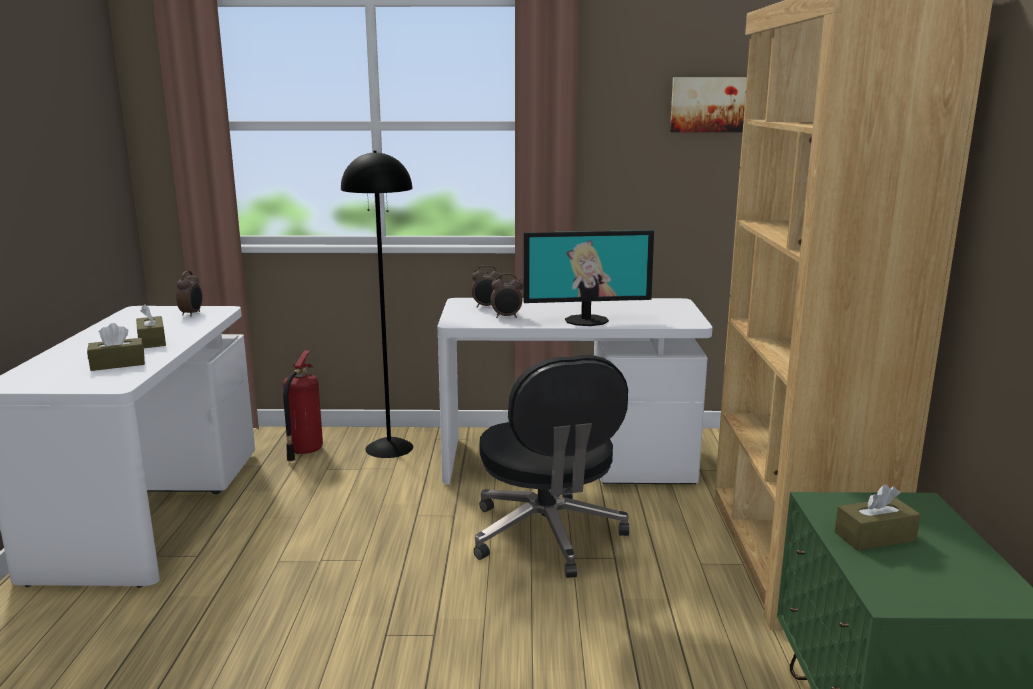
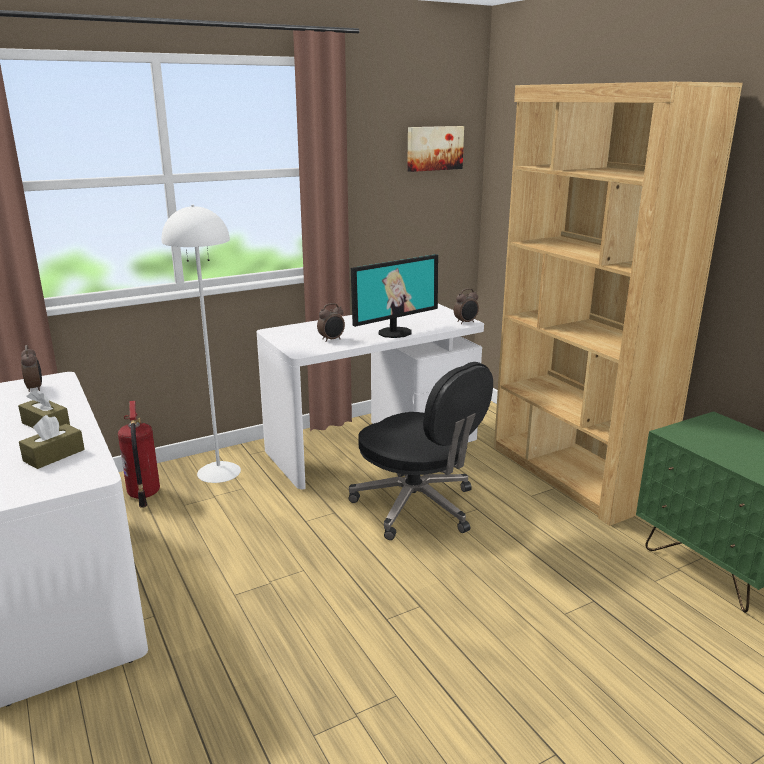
camera: 30 degrees left, 5 degrees up
(390, 447) = (219, 471): black floor lamp -> white floor lamp
(487, 307) = (301, 333): alarm clock -> alarm clock (466, 322)
(875, 536) = (723, 447): brown tissue box -> none

